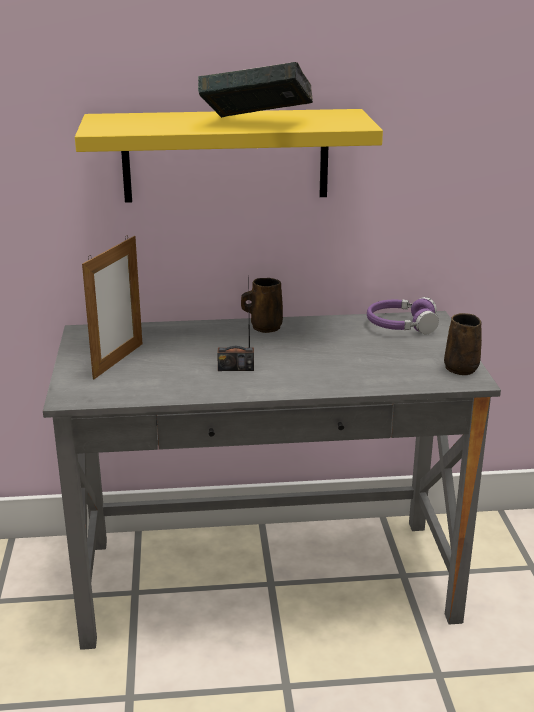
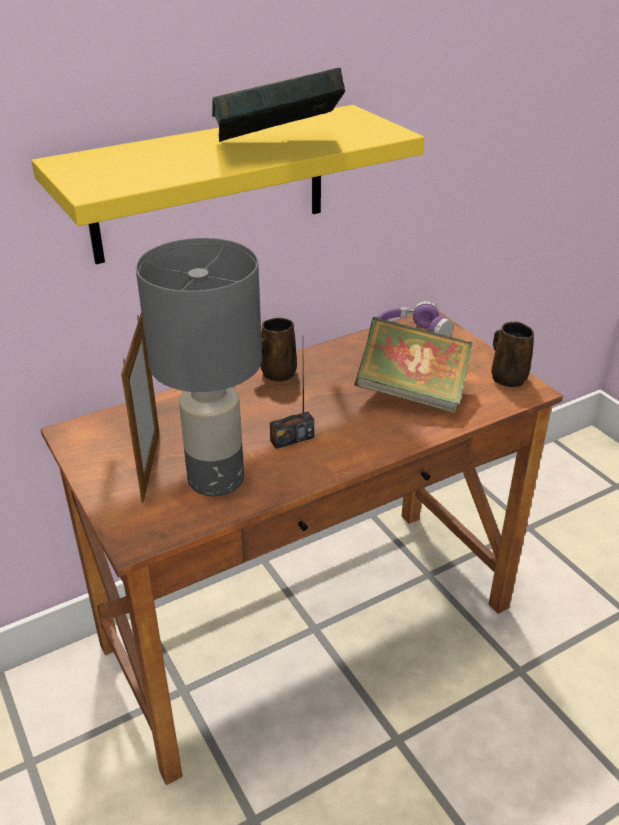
camera: 25 degrees left, 10 degrees up
(157, 378) = (217, 479): none -> grey table lamp
(267, 580) = (308, 625): grey desk -> brown desk
(363, 360) = (411, 393): none -> book

